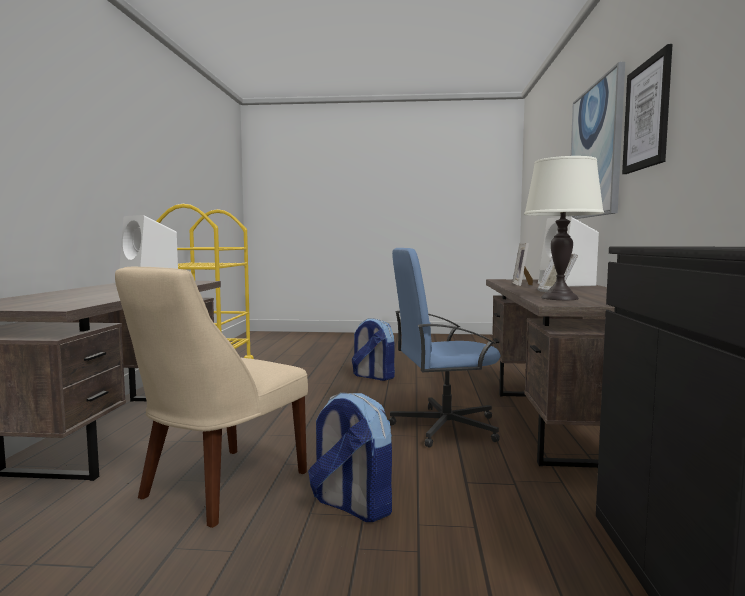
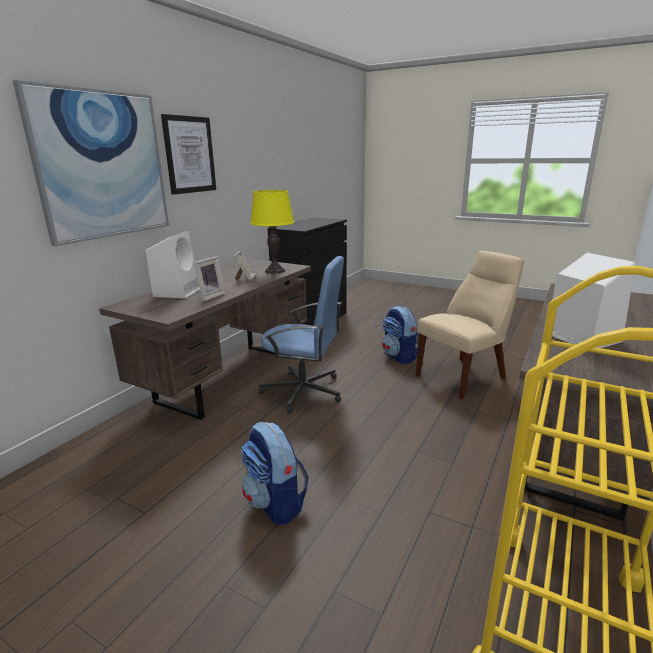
camera: 155 degrees left, 15 degrees up
(559, 298) = (274, 271): white table lamp -> yellow table lamp

